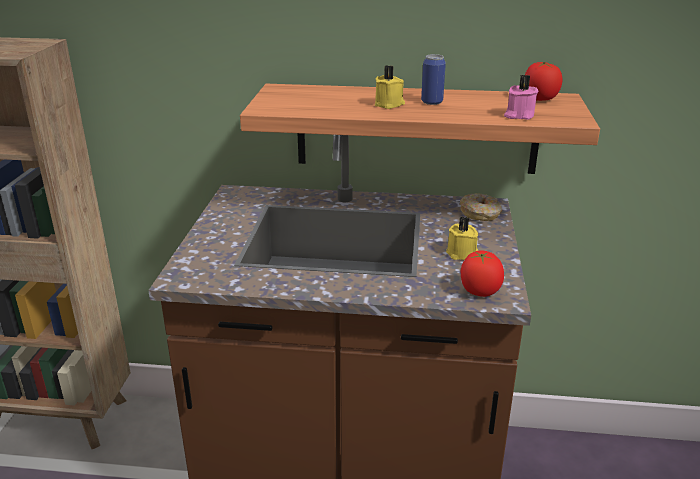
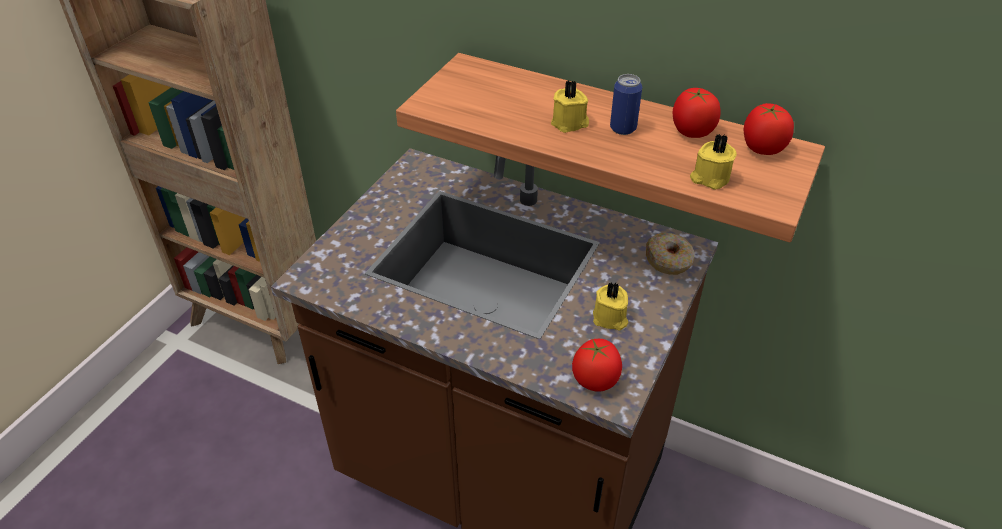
camera: 20 degrees right, 15 degrees up
(483, 98) = (691, 132): none -> tomato
(518, 115) = (709, 178): pink candle -> yellow candle

